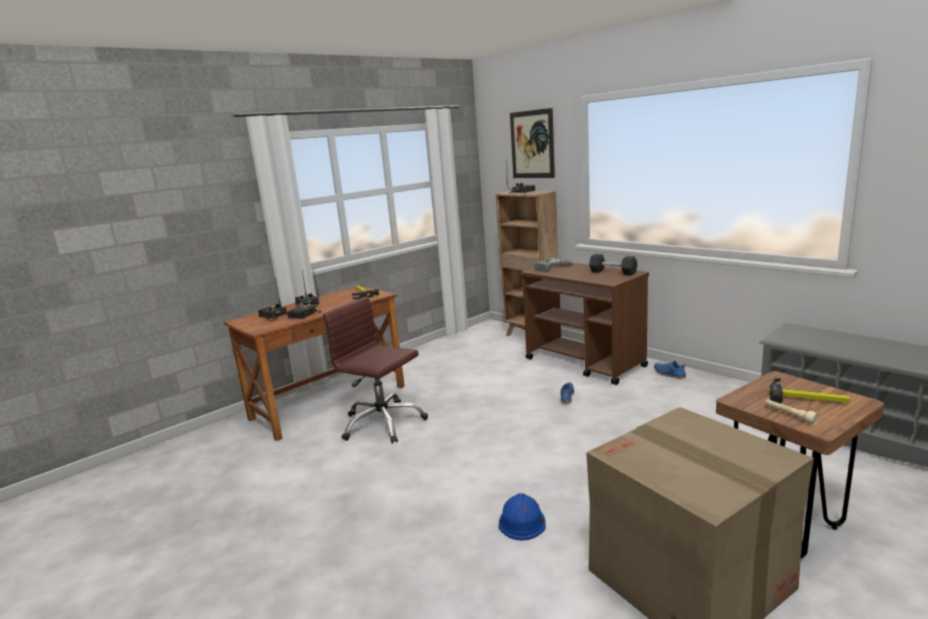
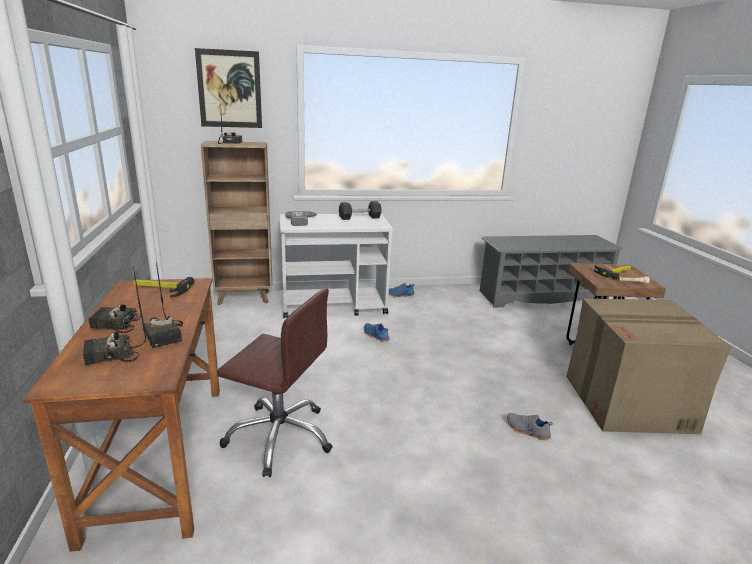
camera: 60 degrees left, 5 degrees up
(382, 423) = (280, 436): brown office chair -> brown office chair turned 135 degrees counterclockwise
(521, 519) = (527, 431): blue hard hat -> grey shoe
(585, 363) = (334, 306): brown cart -> white cart

